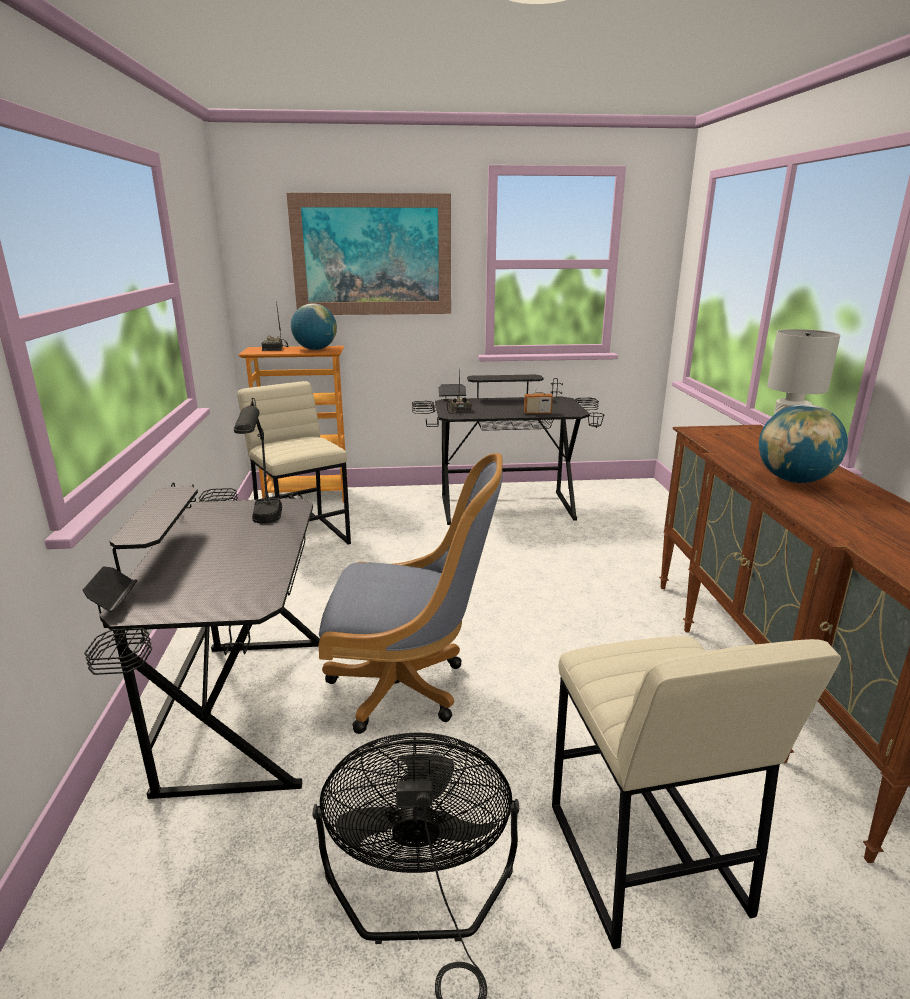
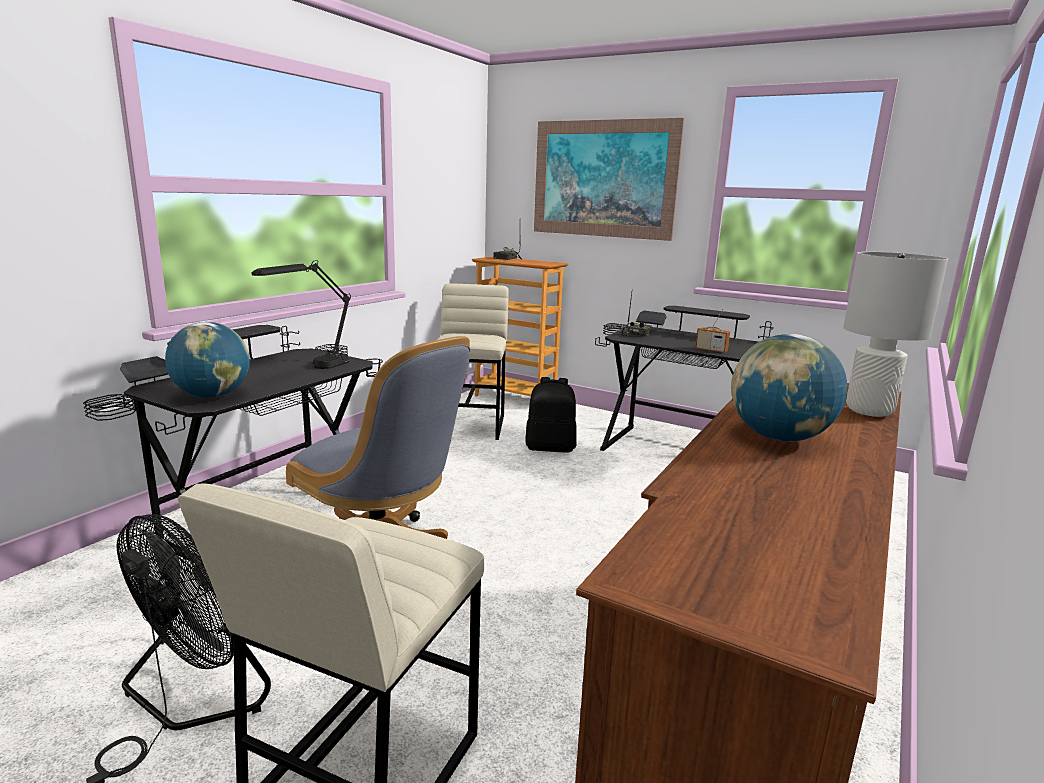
camera: 35 degrees right, 5 degrees down
(315, 349) = (537, 262): globe -> globe (212, 396)
(406, 536) = (550, 448): none -> black backpack

